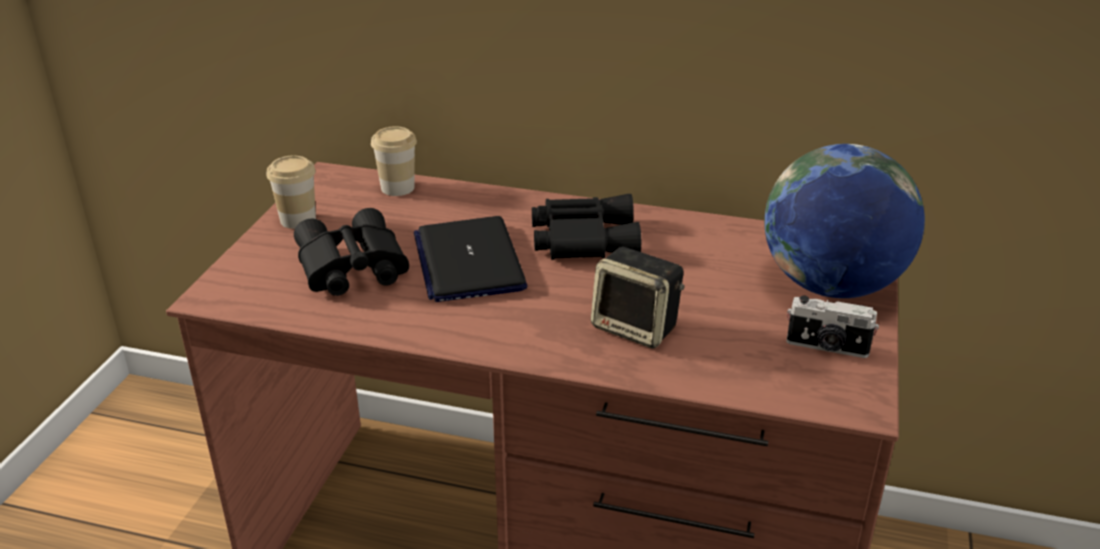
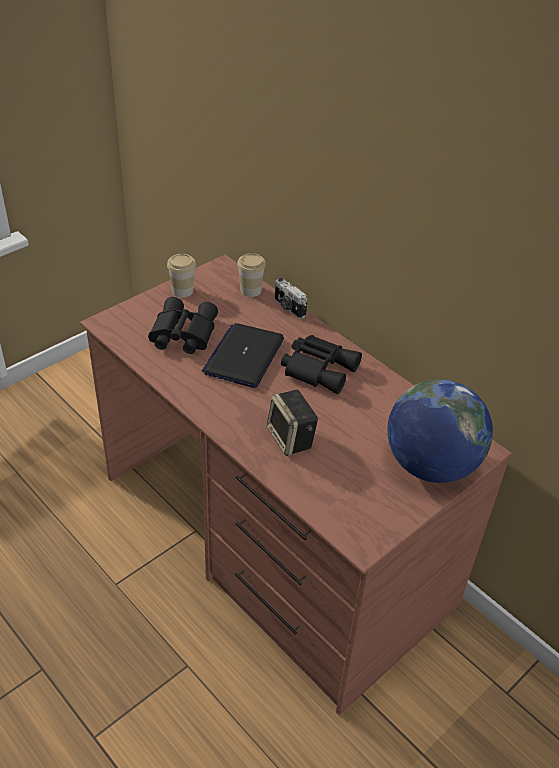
camera: 30 degrees right, 10 degrees up
(827, 347) = (383, 502): camera -> camera (288, 308)

